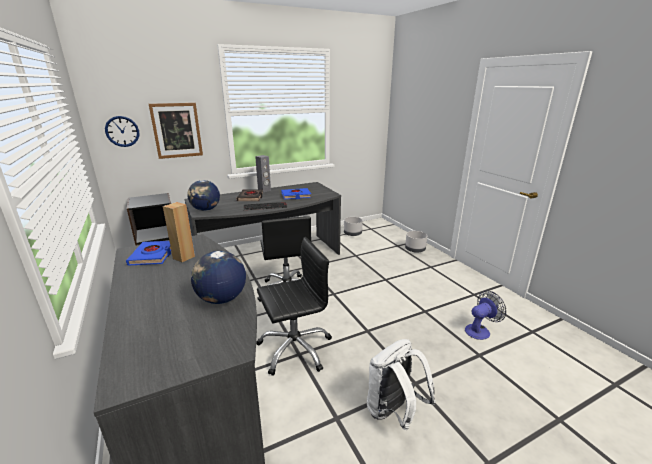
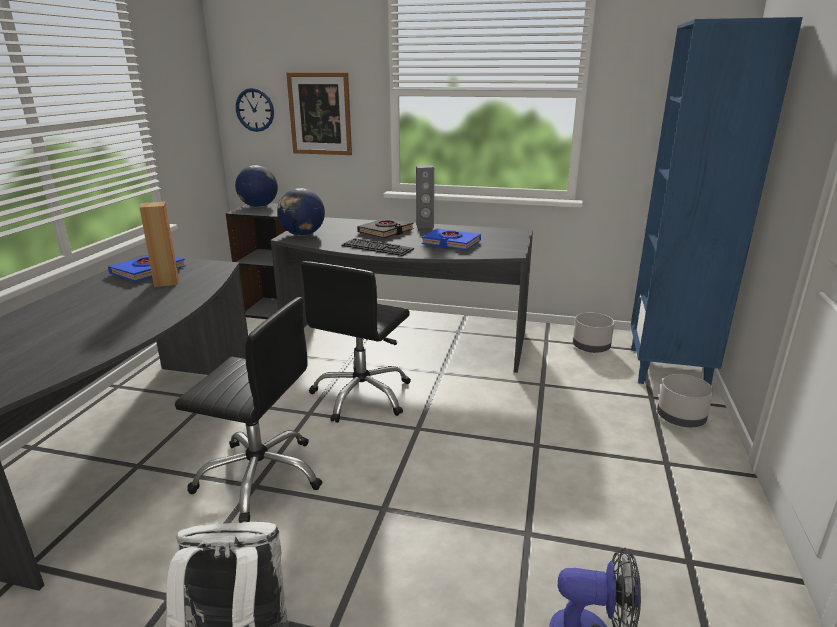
camera: 40 degrees right, 0 degrees up
(221, 299) = (95, 340): globe -> globe (258, 206)
(389, 232) = (668, 368): none -> blue bookcase

